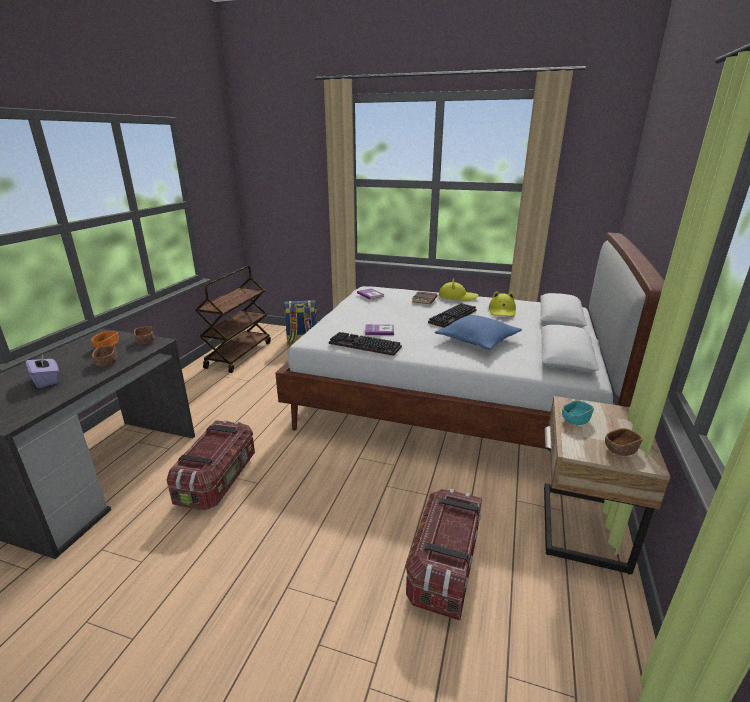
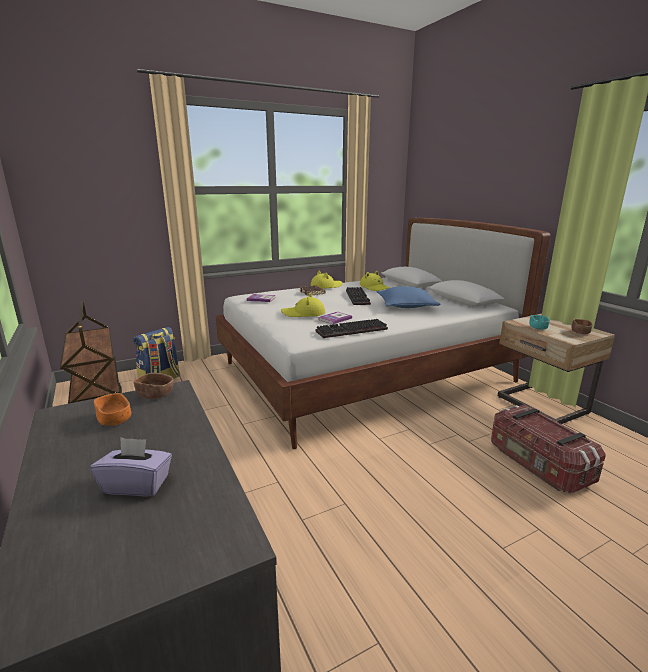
camera: 45 degrees left, 5 degrees down
(107, 362) = (169, 430): brown bowl -> none
(219, 479) = (307, 525): storage box -> none
(370, 318) = (303, 314): none -> yellow hat

